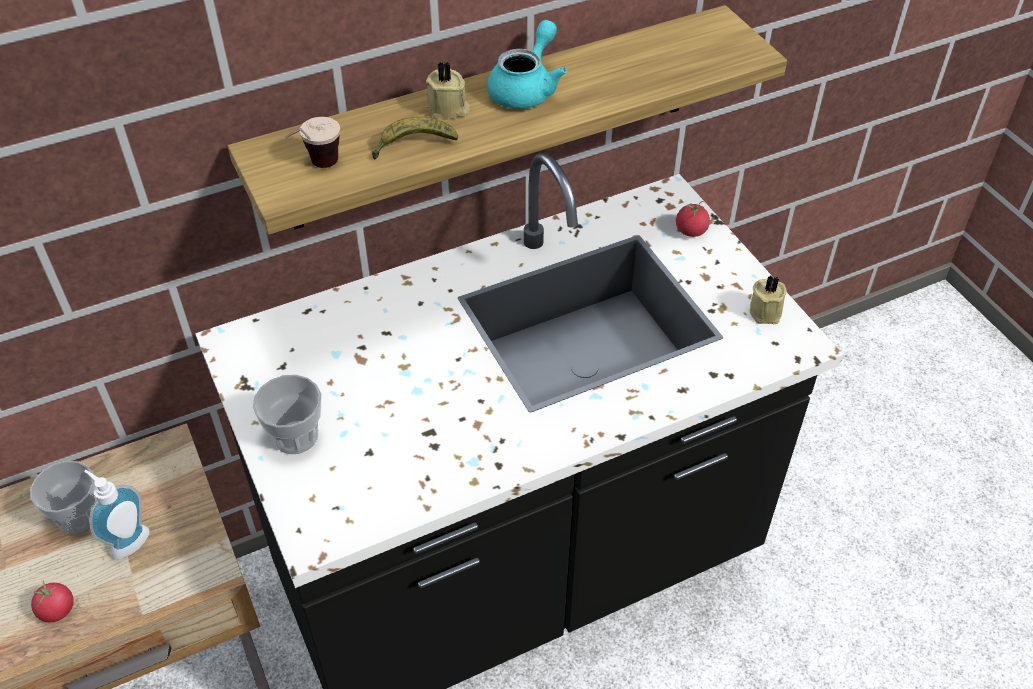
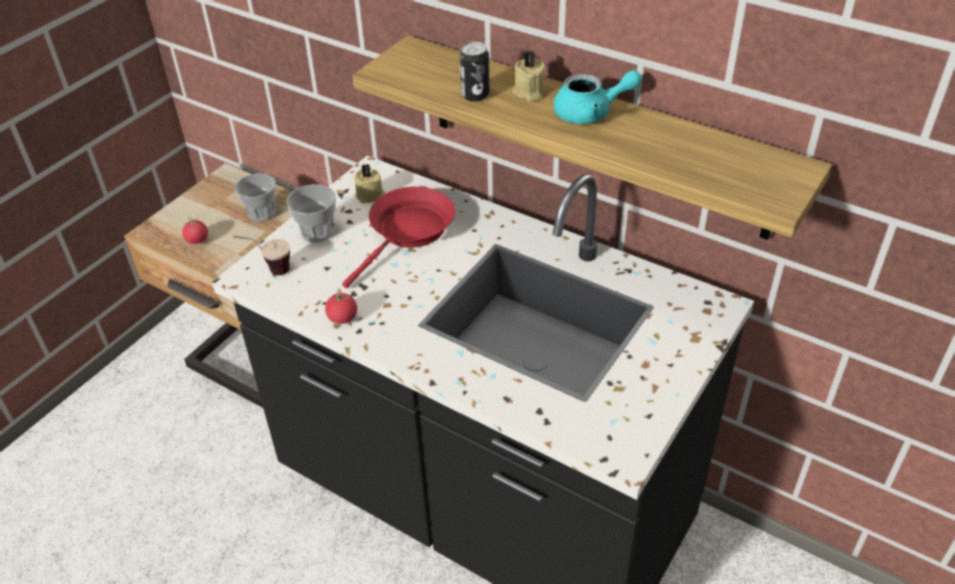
camera: 60 degrees right, 5 degrees down
(127, 541) = (257, 240): soap dispenser -> none
(316, 169) = (413, 71): cup -> cup (268, 270)
(374, 356) = (408, 232): none -> red frying pan
(413, 145) = (475, 95): banana -> can
(691, 231) = (690, 334): tomato -> tomato (342, 318)
(766, 311) = (641, 418): beige candle -> beige candle (370, 196)

